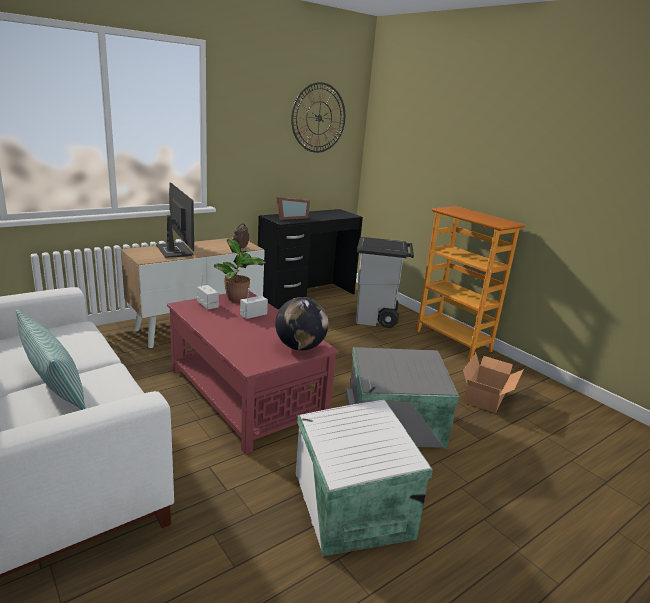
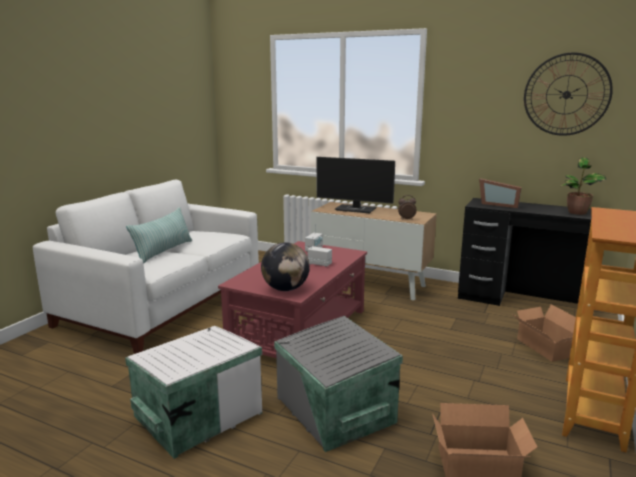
camera: 65 degrees right, 5 degrees down
(174, 250) = (356, 209): monitor -> monitor turned 75 degrees clockwise
(238, 299) = (342, 253): potted plant -> potted plant (577, 213)
(376, 318) = (546, 348): grey trash can -> cardboard box

